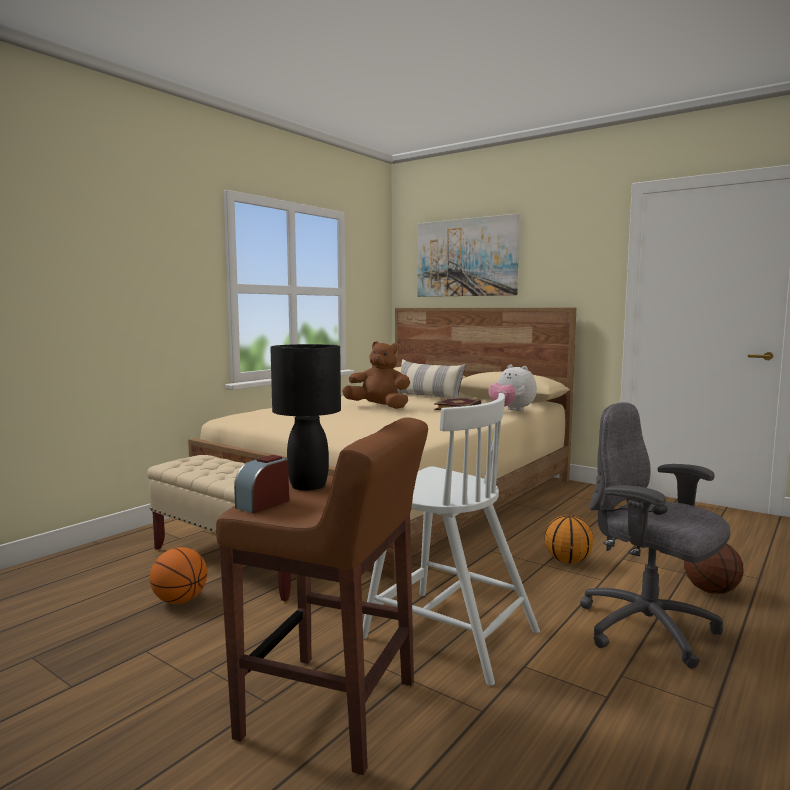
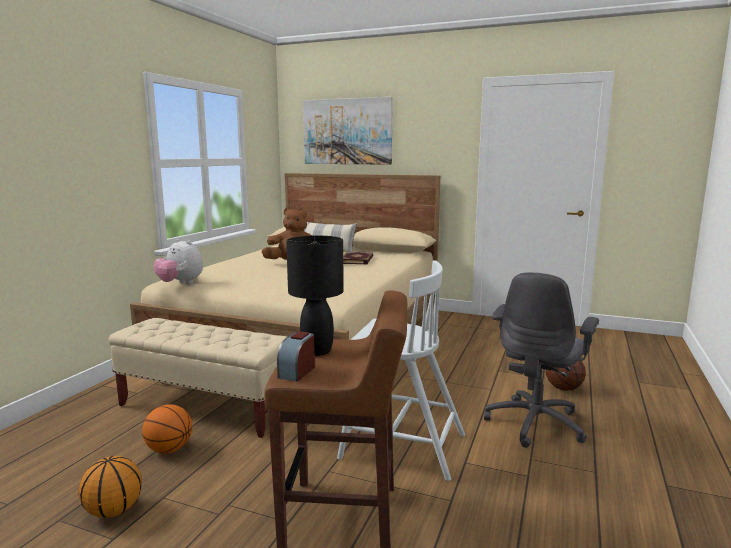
camera: 15 degrees left, 5 degrees up
(511, 410) = (400, 261): plush toy -> plush toy (180, 283)
(568, 561) = (462, 377): basketball -> basketball (114, 510)
(649, 630) = (535, 423): grey office chair -> grey office chair turned 90 degrees counterclockwise

